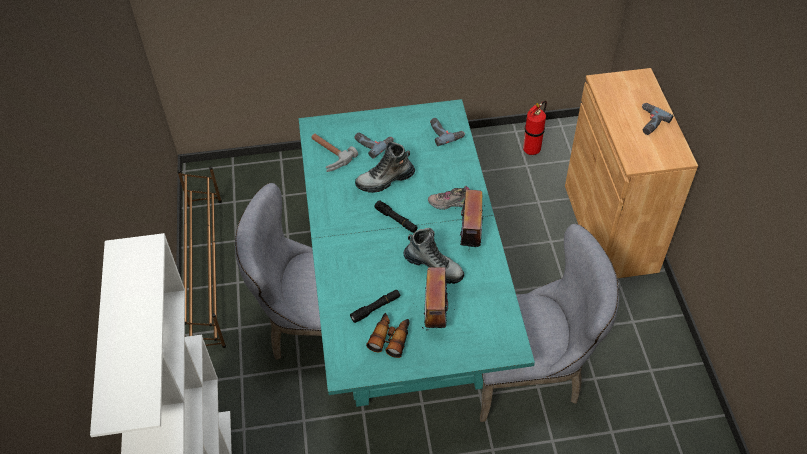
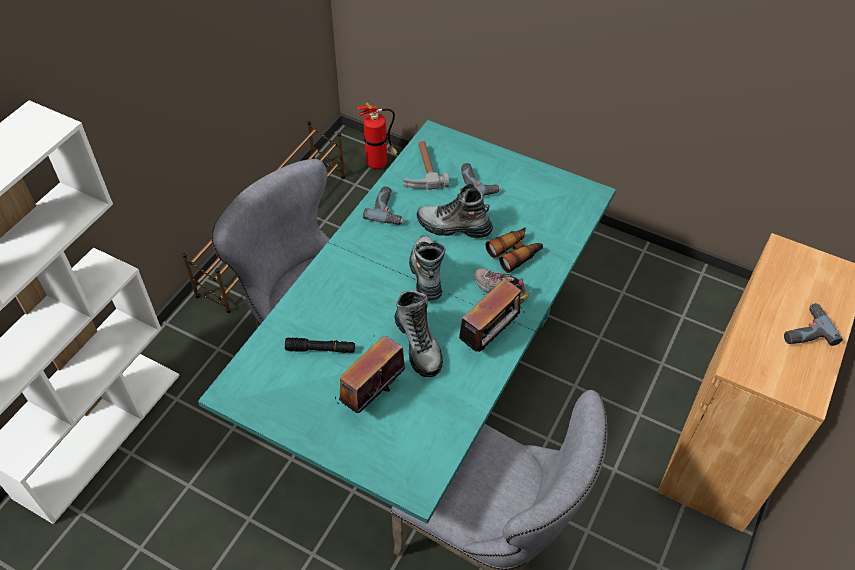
camera: 35 degrees right, 0 degrees up
(390, 337) = (306, 388): binoculars -> binoculars (515, 253)
(396, 220) = (426, 273): black flashlight -> boot
(445, 132) = (564, 214): power drill -> power drill (388, 210)
(532, 149) = (705, 303): fire extinguisher -> fire extinguisher (379, 164)

